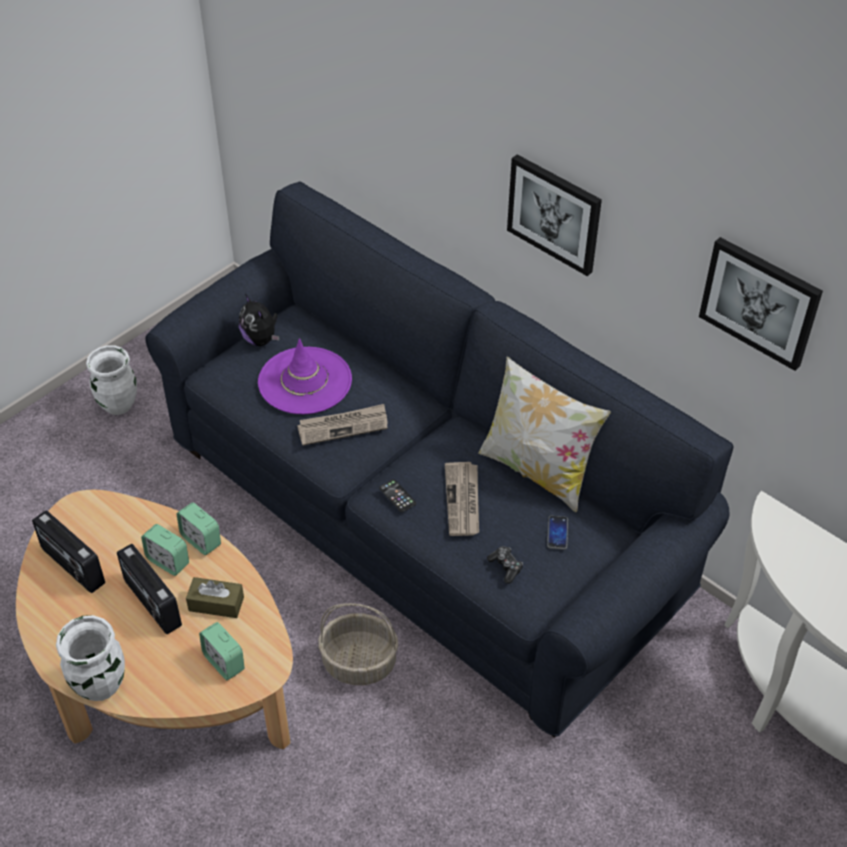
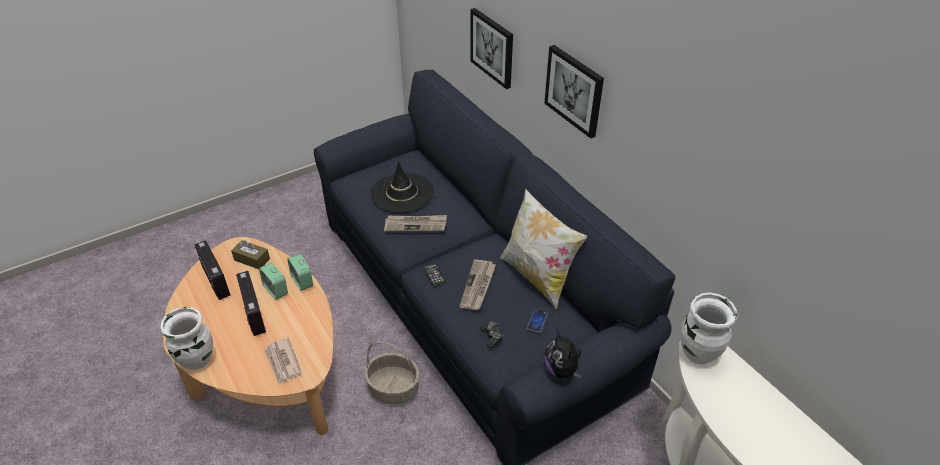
camera: 15 degrees right, 5 degrees down
(118, 405) = (306, 200): white vase -> white vase (698, 352)
(216, 604) = (294, 323): brown tissue box -> brown tissue box (252, 259)
(224, 662) = (283, 362): alarm clock -> newspaper
(261, 339) = (385, 165): plush toy -> plush toy (562, 370)
(305, 381) = (402, 193): purple hat -> black hat
(760, 302) = (706, 161): picture -> picture (492, 47)

